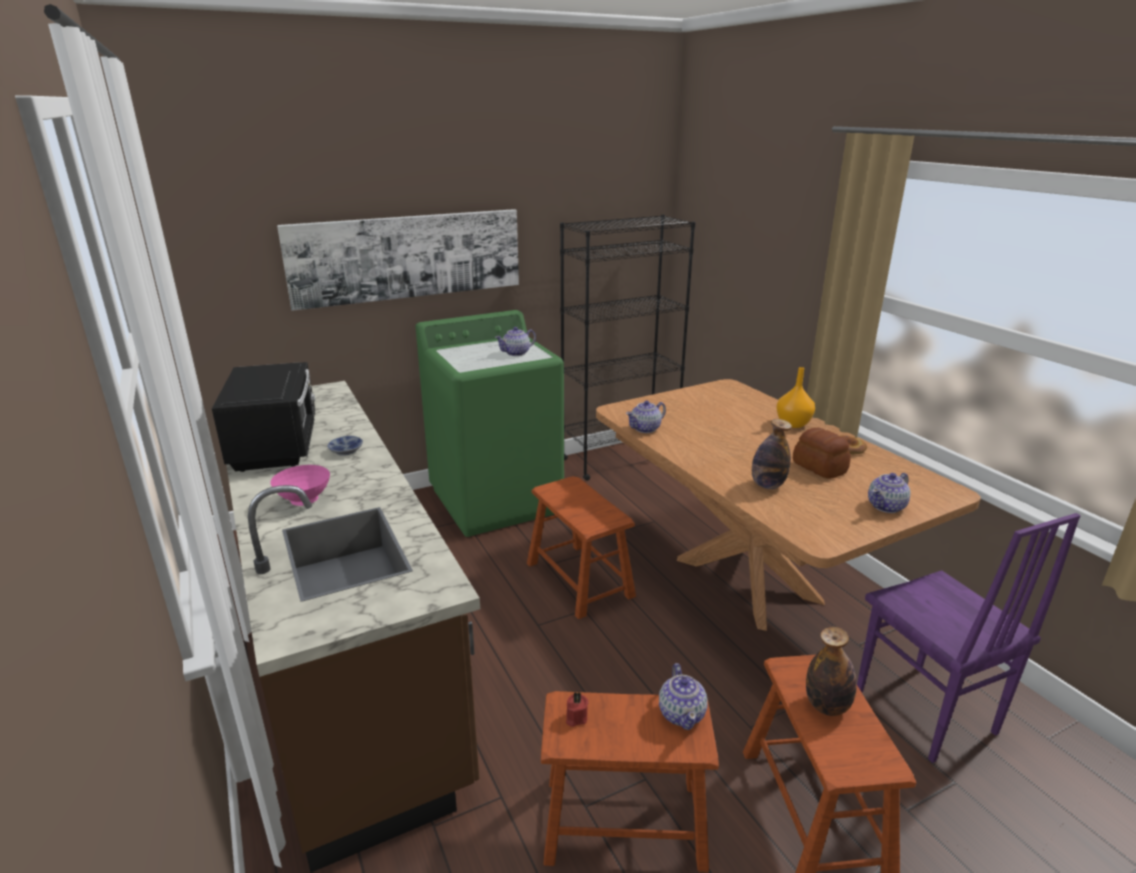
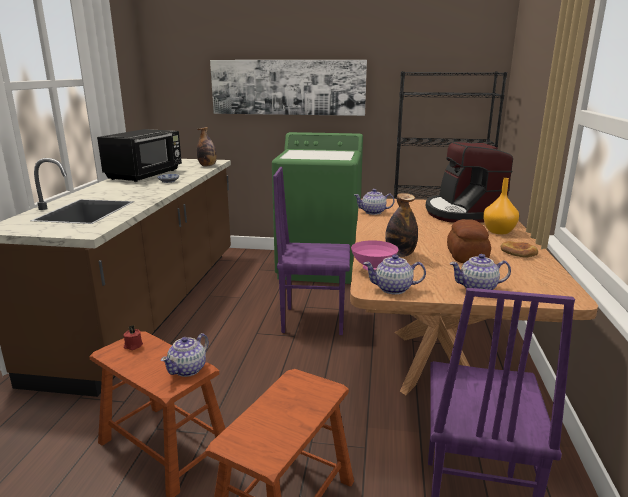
camera: 35 degrees right, 5 degrees down
(305, 501) = (110, 193): pink bowl -> pink bowl (374, 269)
(516, 353) = (332, 156): teapot -> teapot (393, 289)
(579, 579) = (313, 320): brown stool -> purple chair
(726, 405) = (463, 213): none -> coffee machine
(827, 706) = (285, 408): bottle -> bottle (207, 166)

